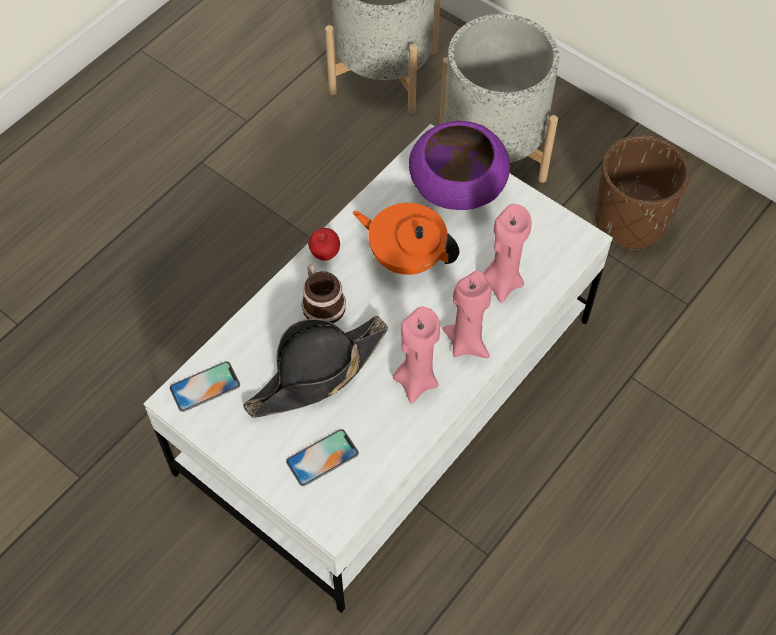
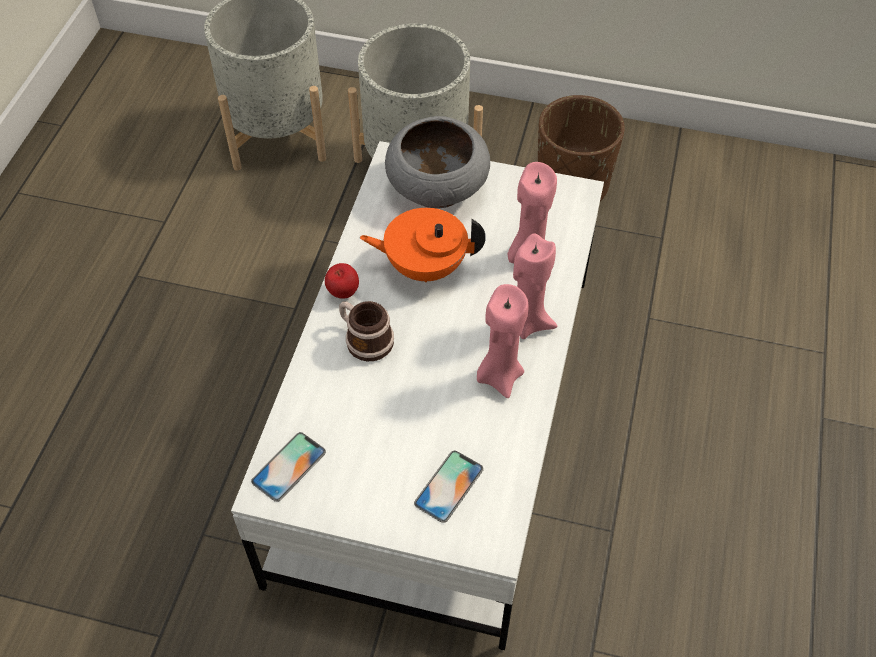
camera: 25 degrees left, 5 degrees down
(317, 373) = (398, 407): black hat -> none
(457, 188) = (438, 188): purple bowl -> grey bowl

